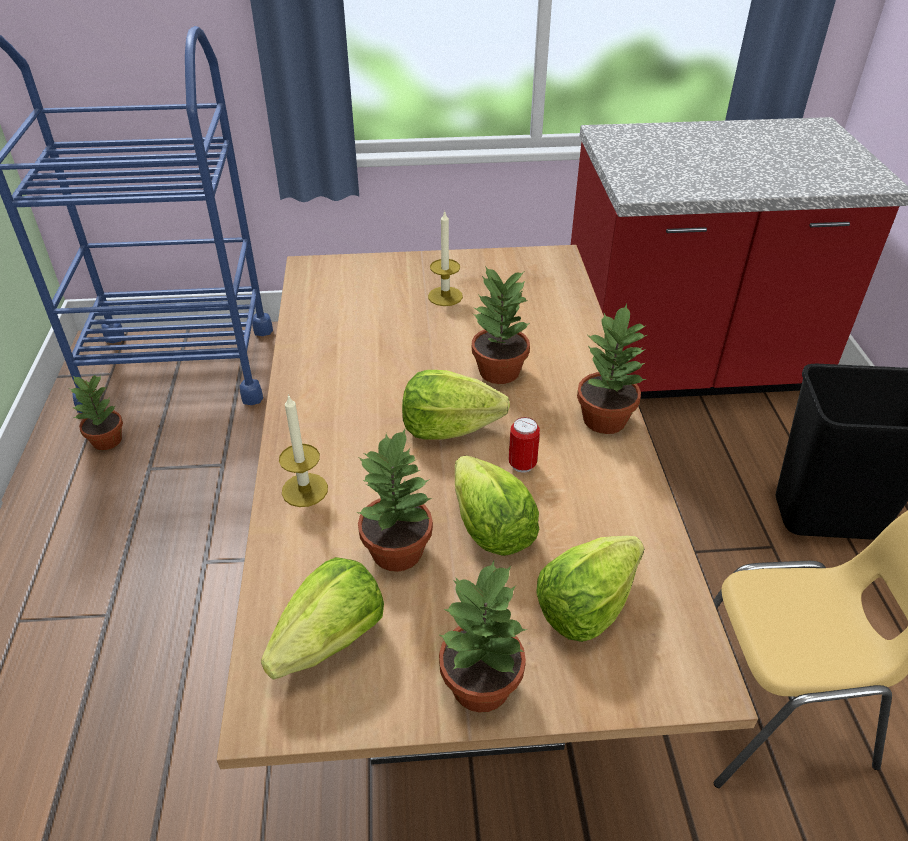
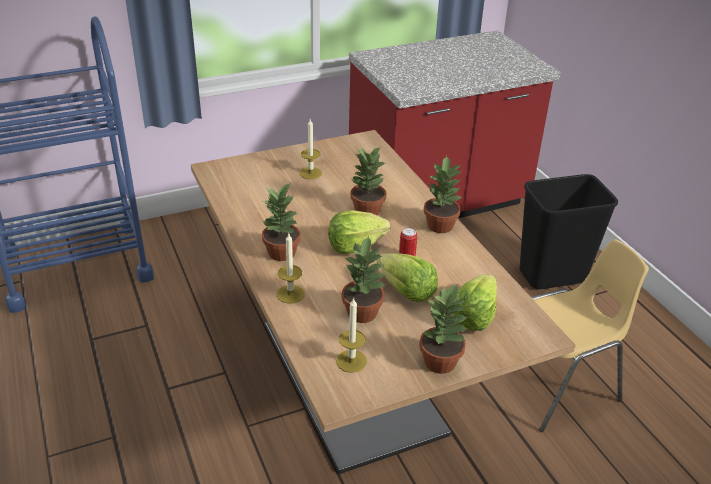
camera: 20 degrees left, 5 degrees down
(107, 441) = (47, 327): potted plant -> potted plant (282, 253)
(331, 641) = (351, 361): lettuce -> candle

